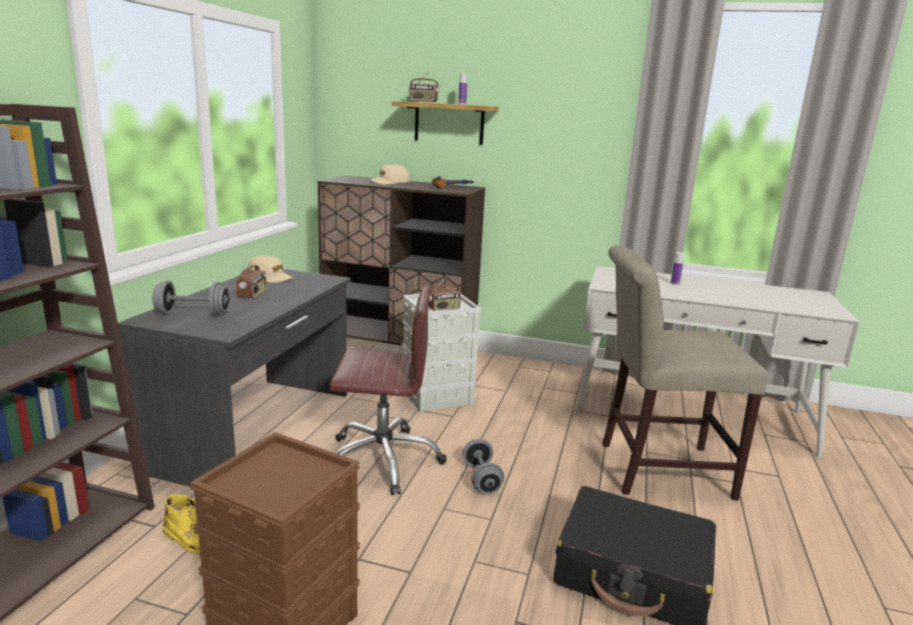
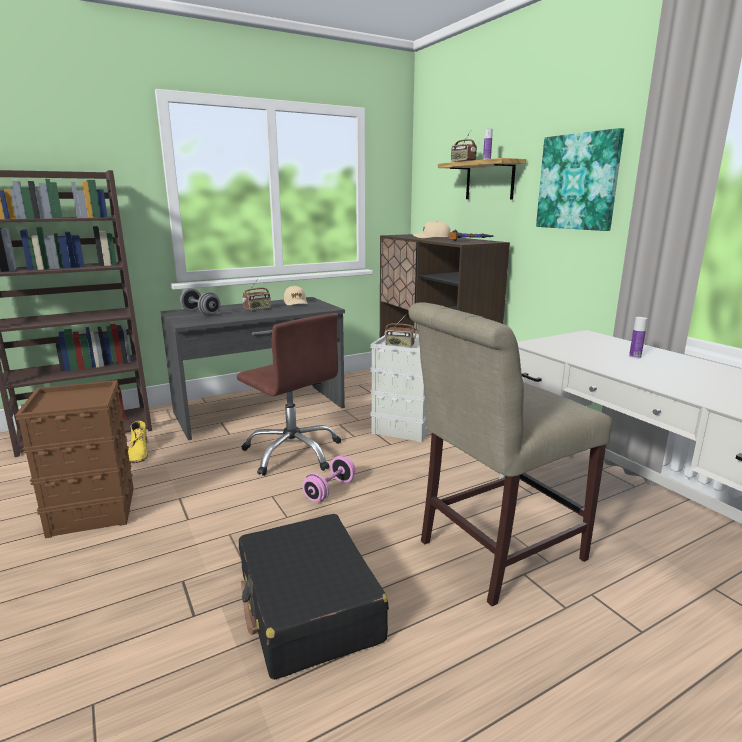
camera: 45 degrees right, 0 degrees up
(481, 479) = (330, 490): grey dumbbell -> pink dumbbell
(562, 134) = (578, 182): none -> picture
(656, 469) = (493, 552): beige chair -> beige chair turned 75 degrees counterclockwise

